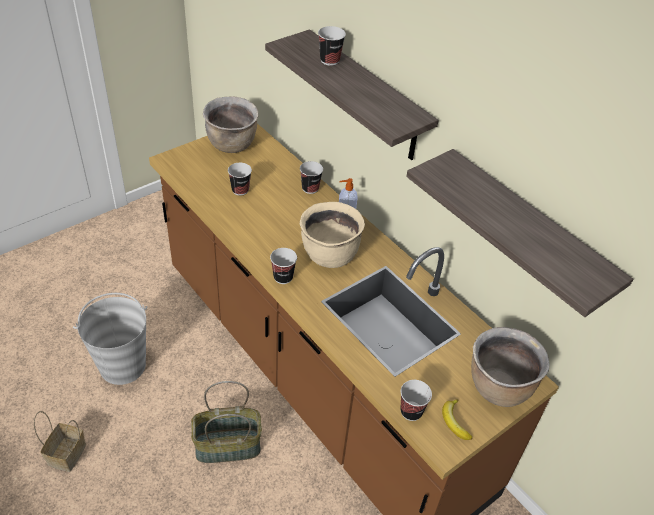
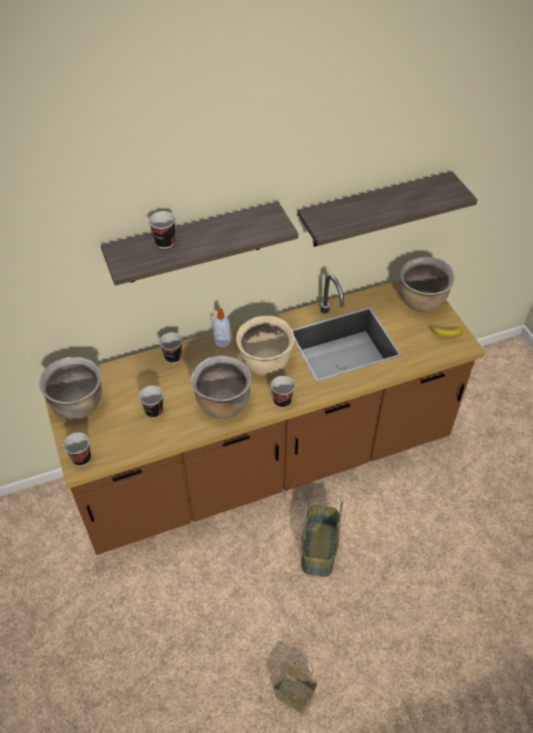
camera: 70 degrees left, 5 degrees up
(123, 365) = (202, 630): grey bucket -> none
(263, 233) = (222, 404): none -> brown cooking pot
(411, 411) = (434, 354): cup -> cup (81, 458)

